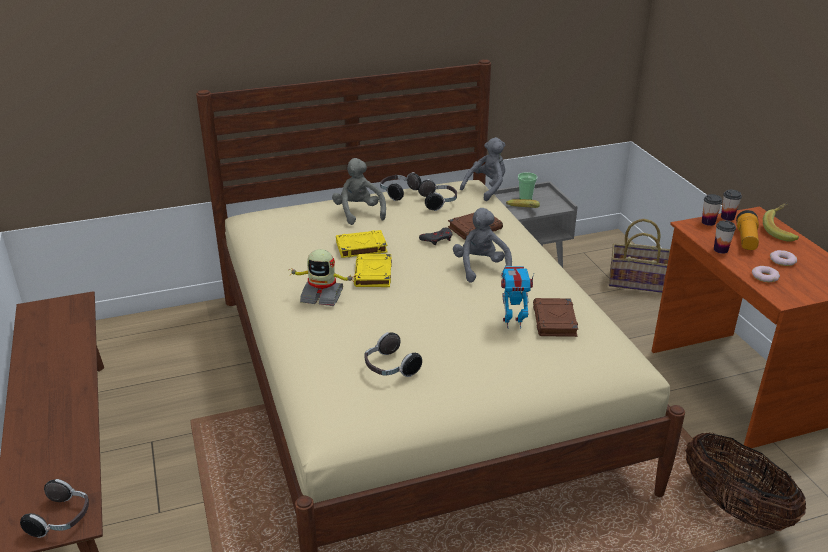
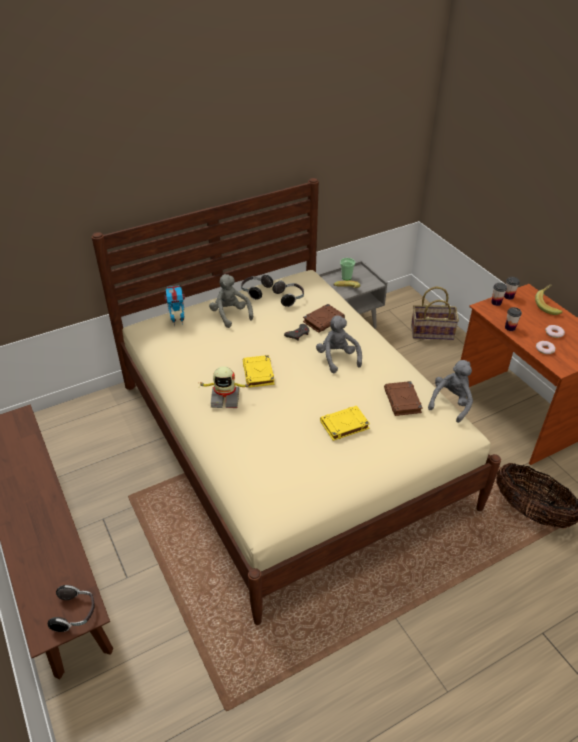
camera: 10 degrees left, 10 degrees up
(361, 247) = (242, 349): yellow book -> yellow book (344, 425)
(390, 368) = (294, 459): headphones -> none
(486, 188) = (322, 280): grey plush toy -> grey plush toy (451, 403)
(513, 323) = (373, 406): toy robot -> toy robot (178, 322)
(746, 239) = (525, 316): flashlight -> none

